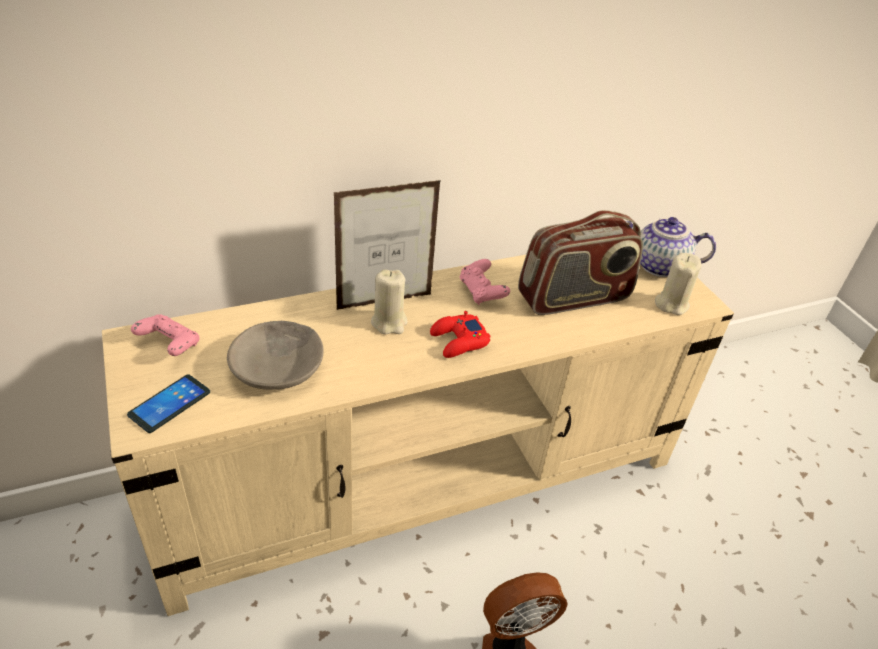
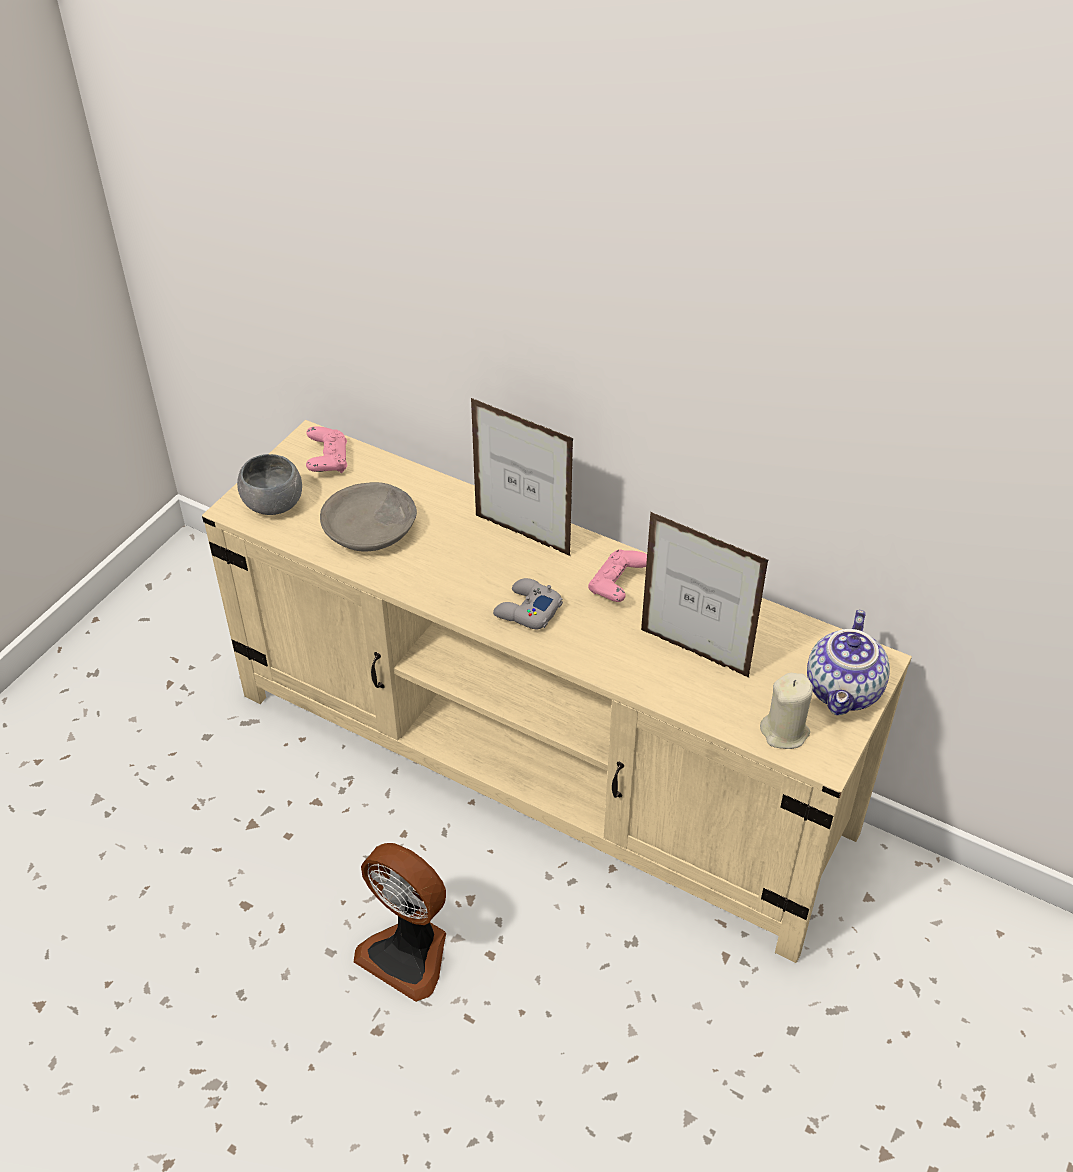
camera: 55 degrees right, 5 degrees up
(169, 404) = (273, 504): phone -> grey bowl
(389, 322) = (498, 555): beige candle -> none
(459, 341) = (527, 610): red game controller -> grey game controller
(574, 298) = (694, 653): radio -> picture frame
(658, 266) = (845, 691): teapot -> teapot turned 135 degrees counterclockwise

